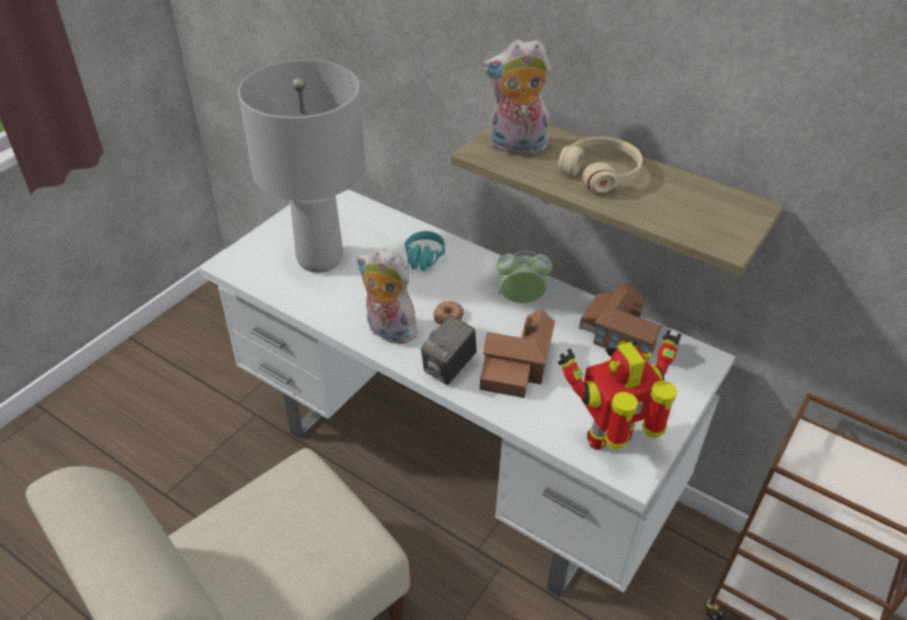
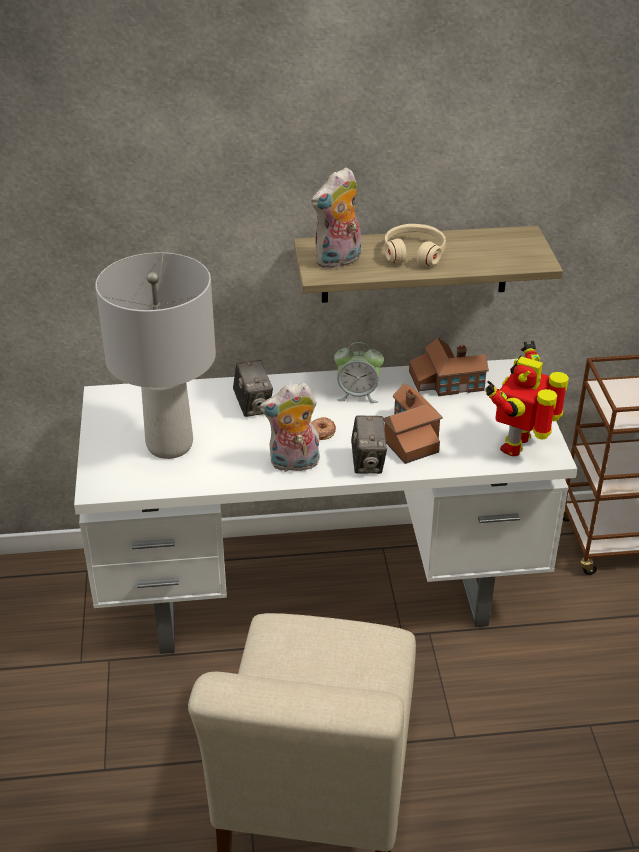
camera: 40 degrees left, 5 degrees down
(422, 262) = (253, 406): turquoise headphones -> camera
(520, 300) = (358, 395): alarm clock -> alarm clock turned 135 degrees counterclockwise

